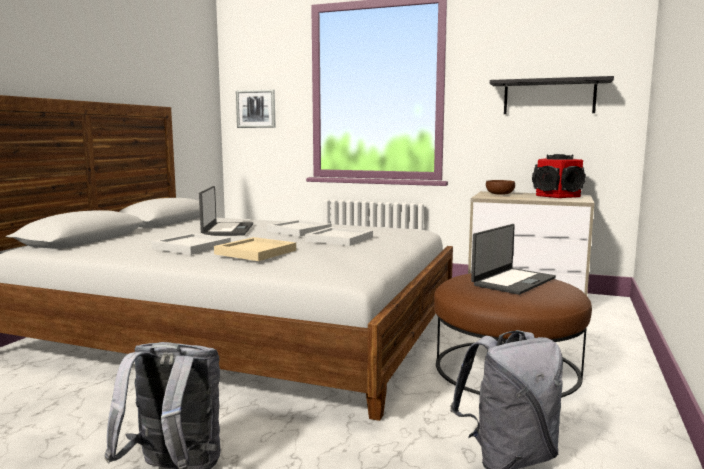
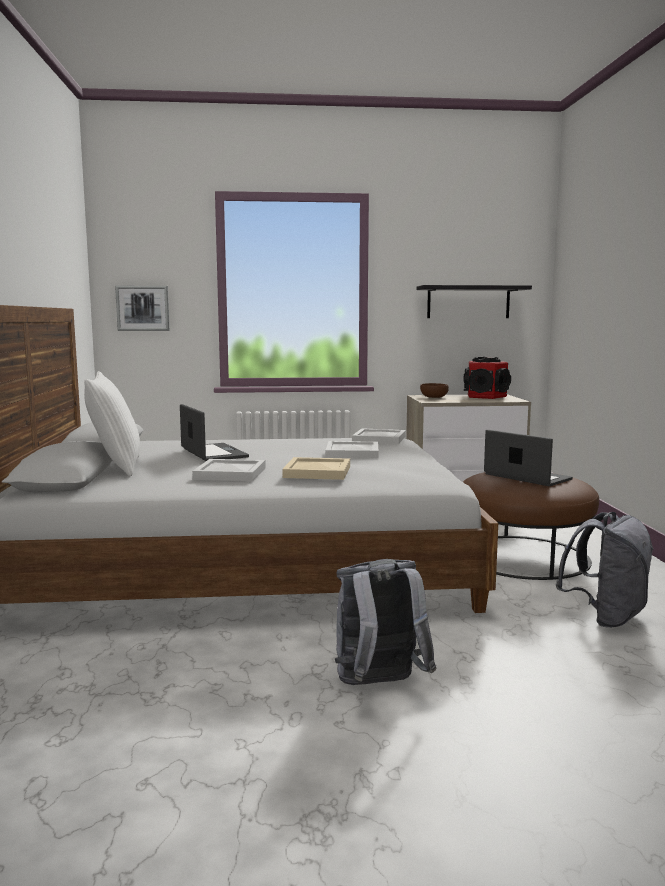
camera: 25 degrees left, 0 degrees up
(133, 234) = (116, 467): none -> white pillow
(299, 231) = (290, 448): white tray -> white tray (380, 439)
(512, 281) = (526, 477): laptop -> laptop turned 60 degrees counterclockwise

